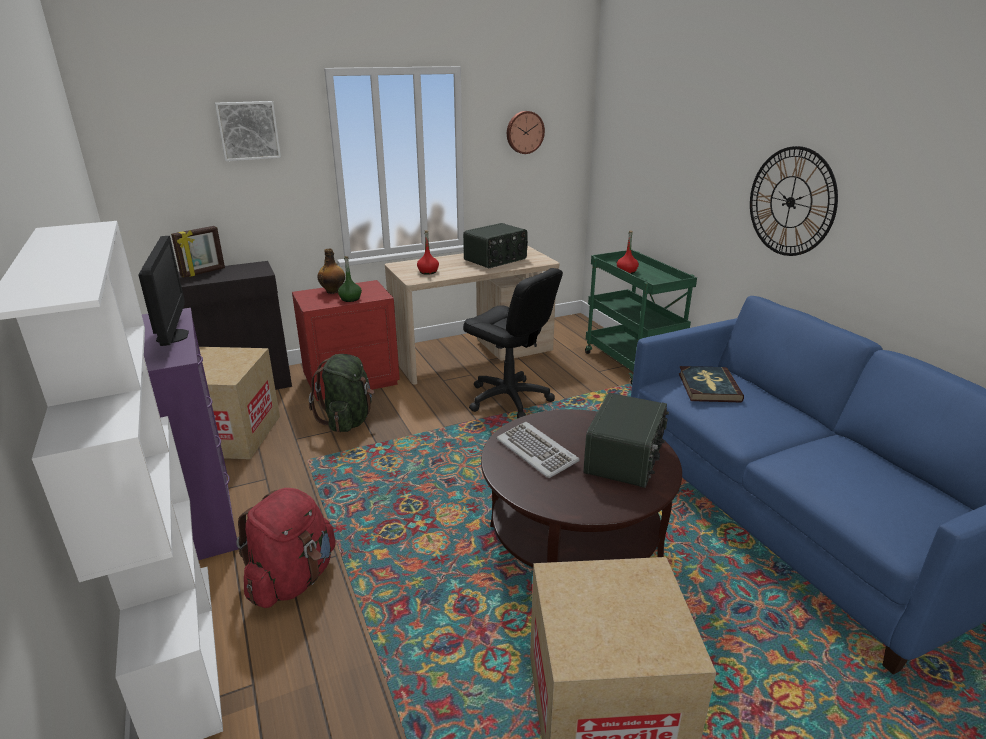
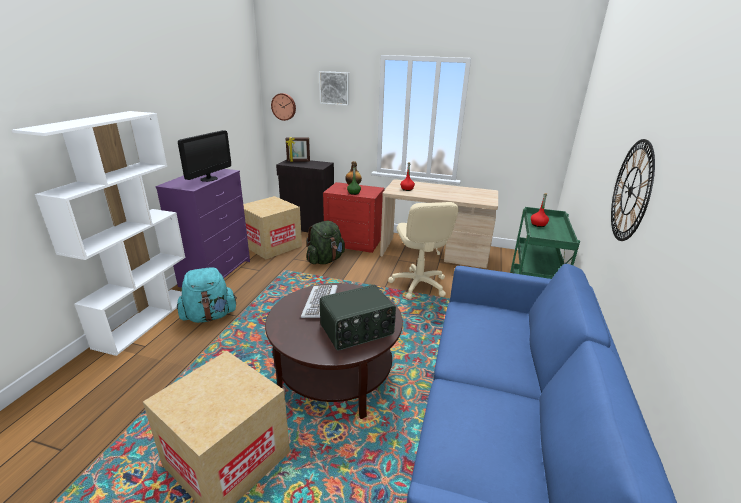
camera: 40 degrees right, 0 degrees up
(293, 580) = (209, 316): red backpack -> turquoise backpack
(496, 259) = (459, 193): radio -> none
(509, 399) = (418, 284): black office chair -> beige office chair
(524, 132) = (515, 109): wall clock -> wall clock (284, 106)
(708, 387) = (485, 319): book -> none

